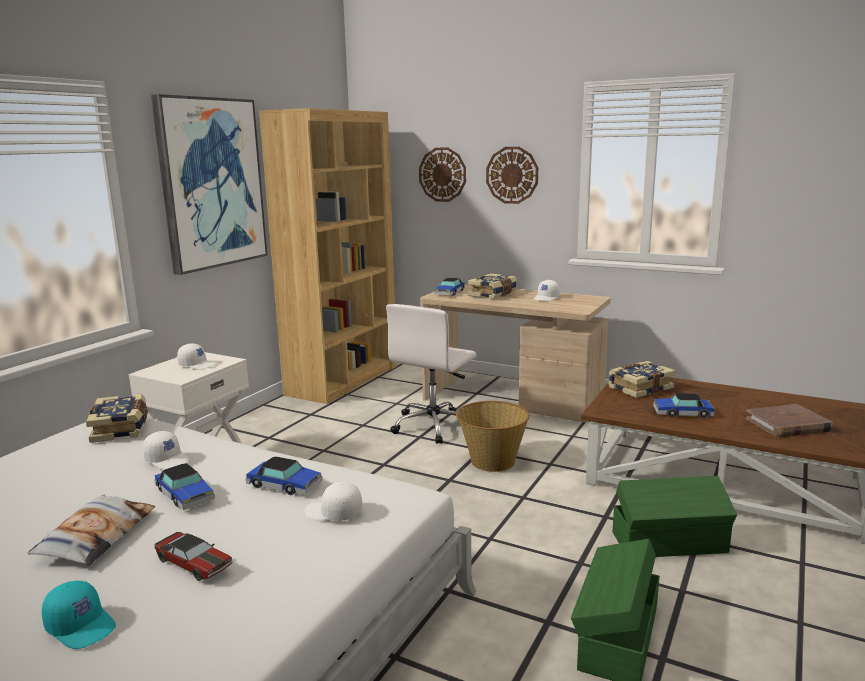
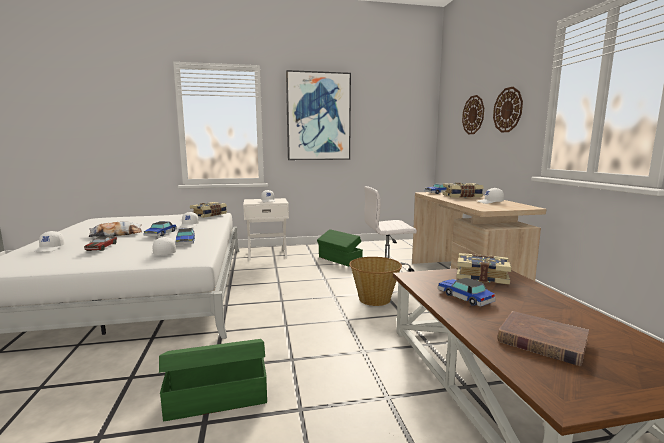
camera: 50 degrees right, 5 degrees down
(82, 626) = (50, 248): turquoise cap -> white cap
(343, 380) = (395, 244): brown bookcase -> none
(670, 543) = (362, 387): green storage box -> green storage box (339, 260)

